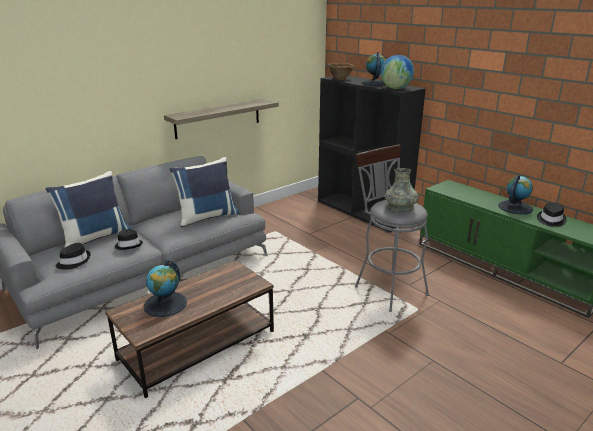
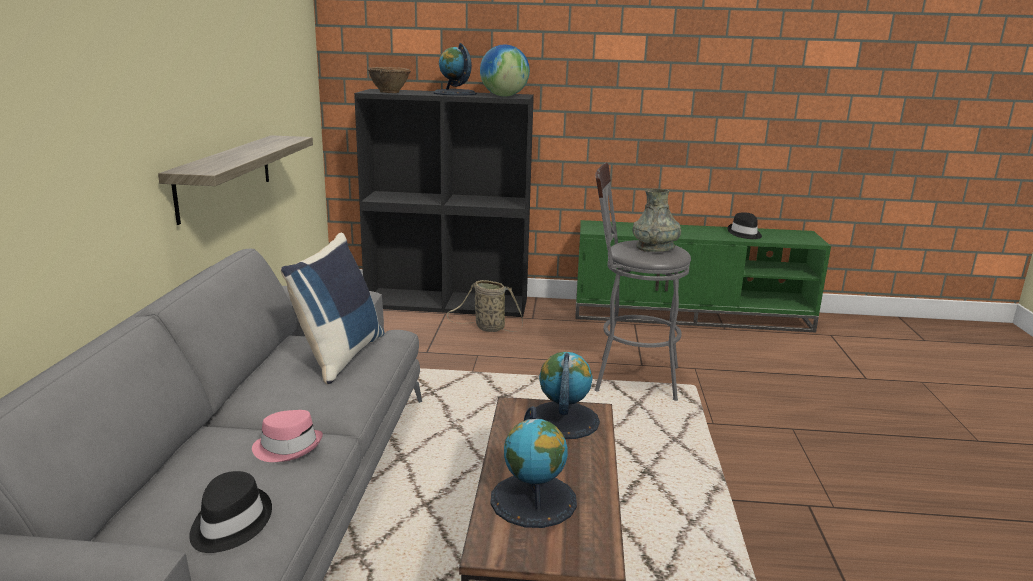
camera: 45 degrees left, 5 degrees down
(95, 237) = (180, 465): blue pillow -> none
(129, 245) = (288, 447): black hat -> pink hat
(359, 232) = (487, 328): none -> basket
(515, 207) = (696, 231): globe -> globe (563, 420)

